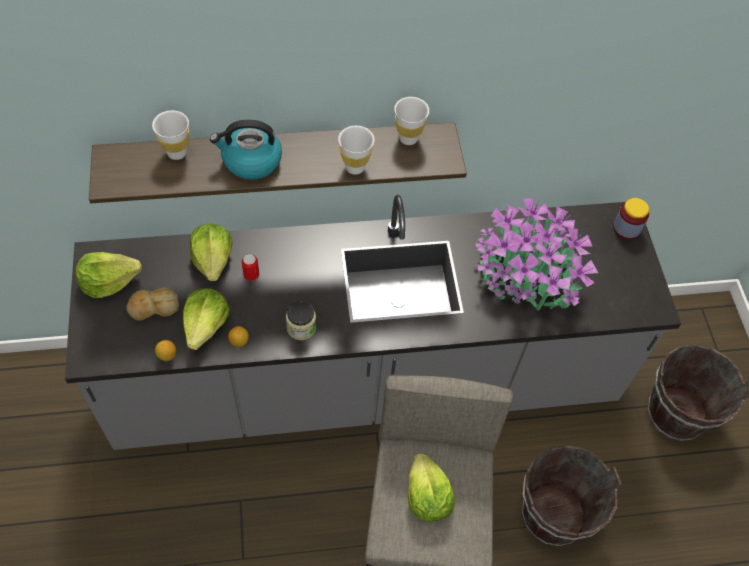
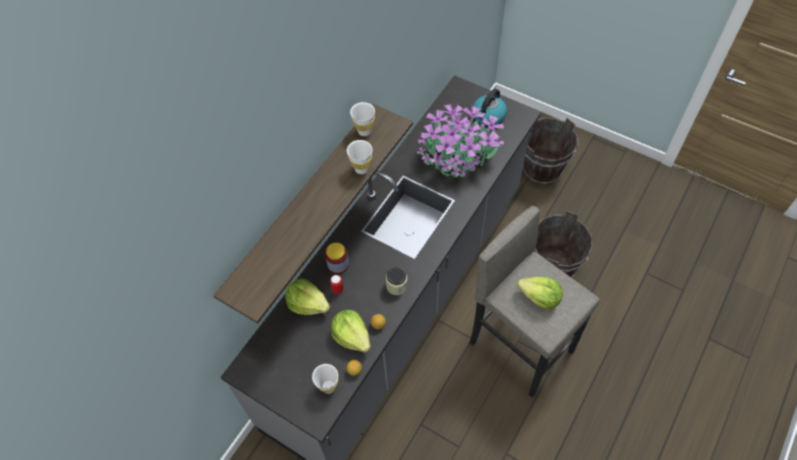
camera: 45 degrees left, 0 degrees up
(109, 281) = (271, 373): lettuce -> none
(153, 307) = (313, 358): bread -> none
(177, 153) = (265, 251): white cup -> white cup (328, 387)
(251, 161) = (309, 217): kettle -> kettle (488, 116)
(626, 228) = (467, 92): jar -> jar (338, 264)

